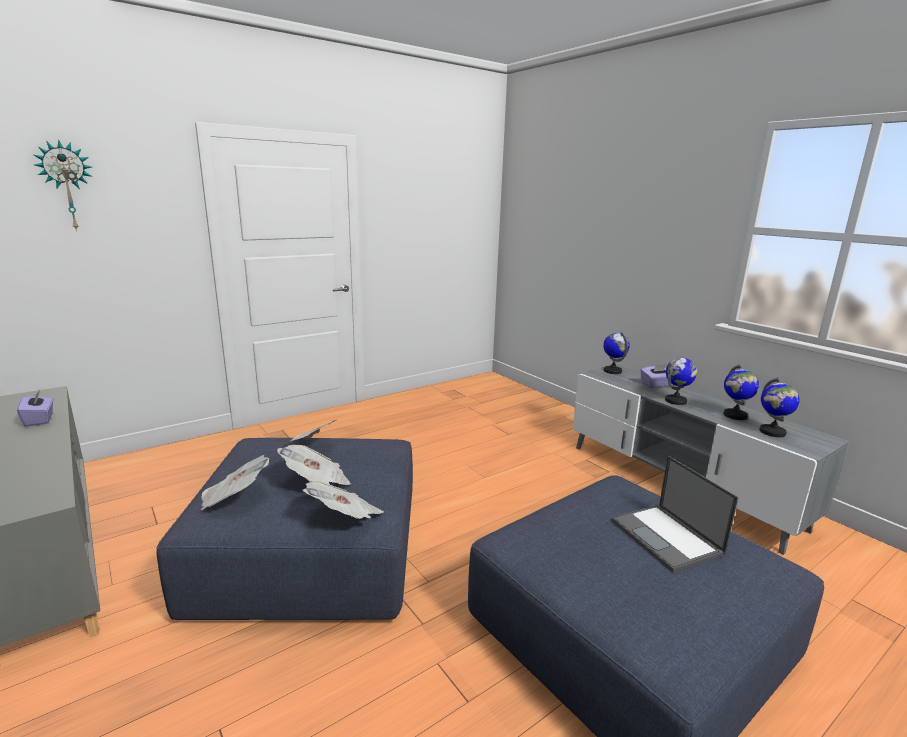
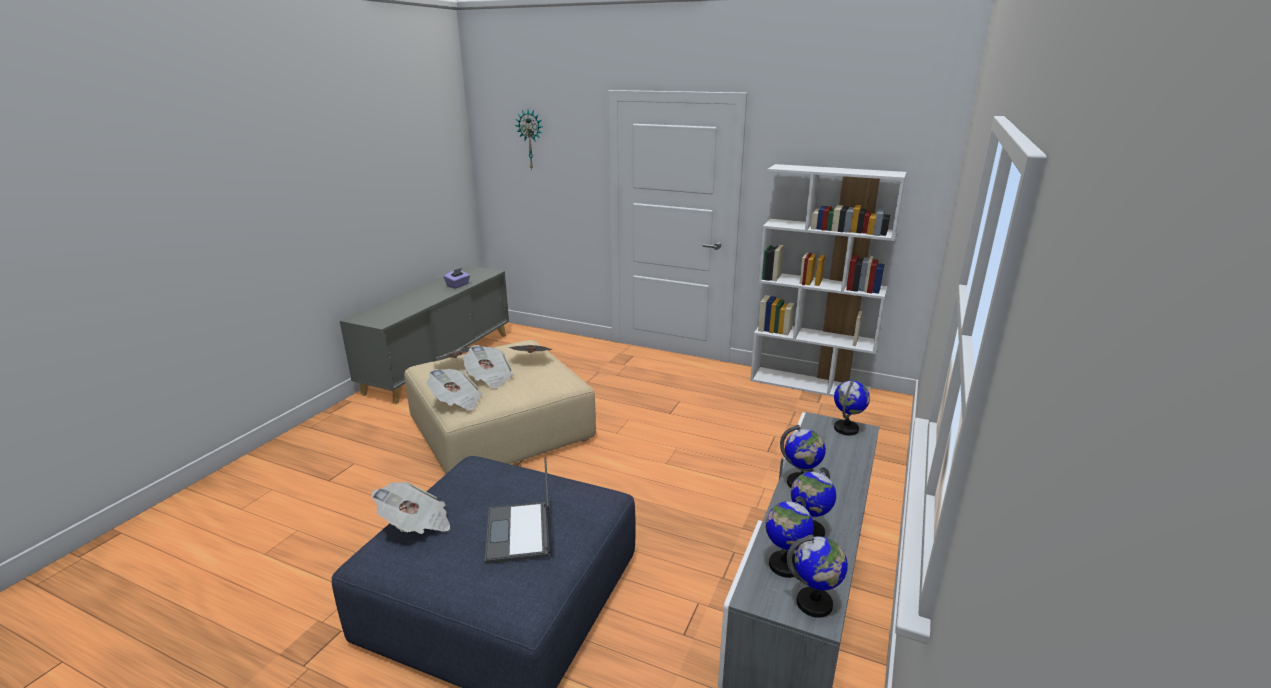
camera: 60 degrees right, 5 degrees up
(309, 549) = (501, 428): blue ottoman -> beige ottoman
(439, 389) = (810, 384): none -> white bookcase
(624, 605) = (416, 524): none -> newspaper
(656, 385) = (840, 464): purple tissue box -> none
(667, 537) = (519, 533): laptop -> laptop turned 45 degrees counterclockwise
(813, 436) = (814, 604): none -> globe

